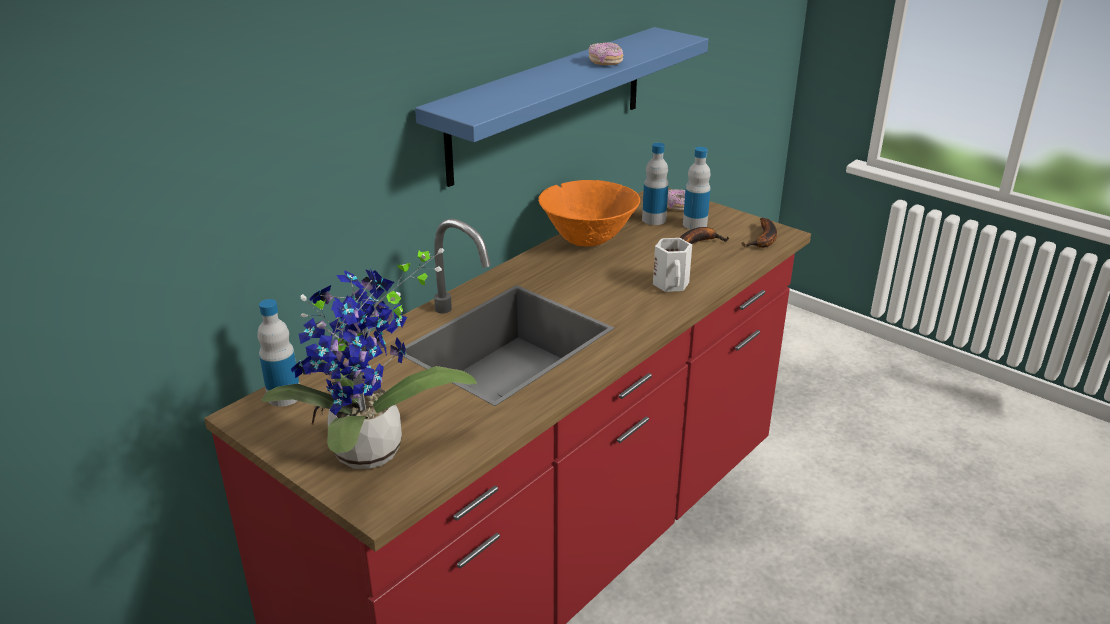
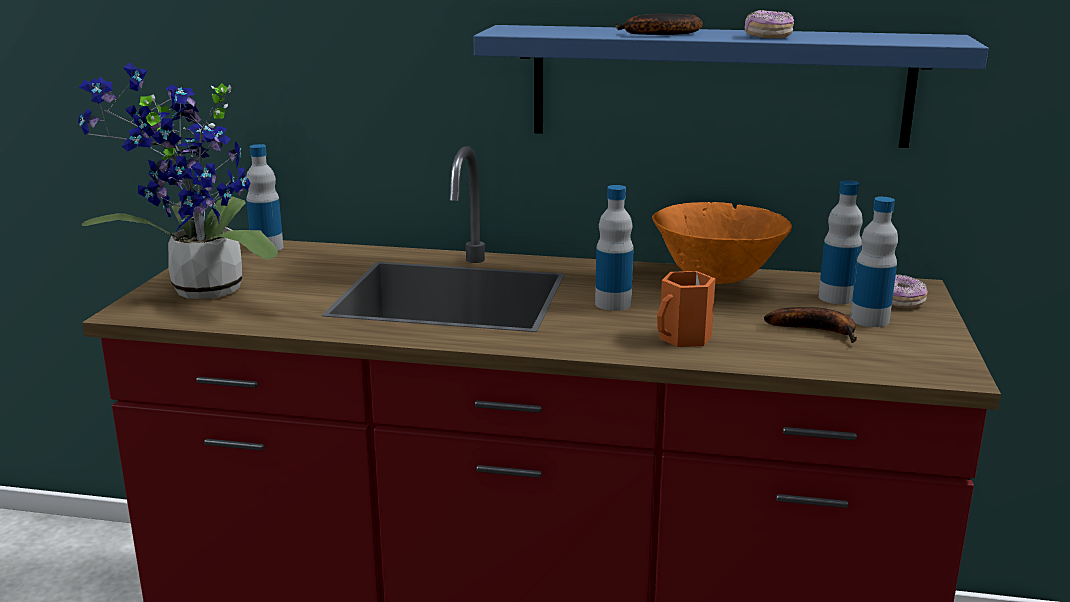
camera: 60 degrees right, 10 degrees down
(593, 287) = (613, 304): none -> bottle
(672, 284) = (684, 338): white mug -> orange mug
(764, 240) = (909, 366): banana -> banana (658, 34)

